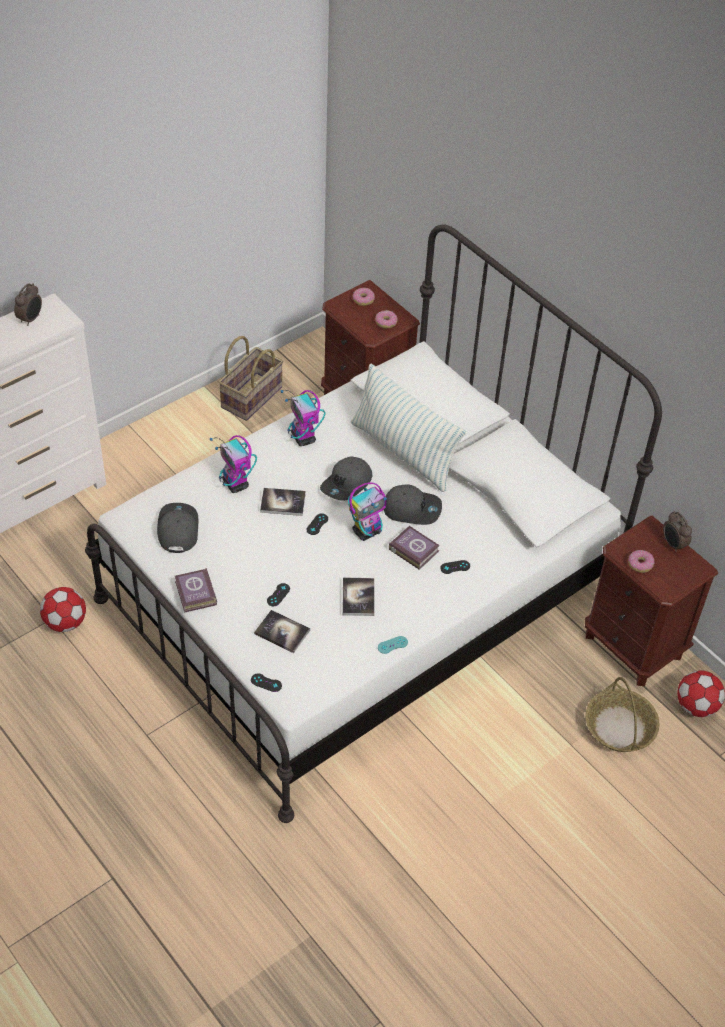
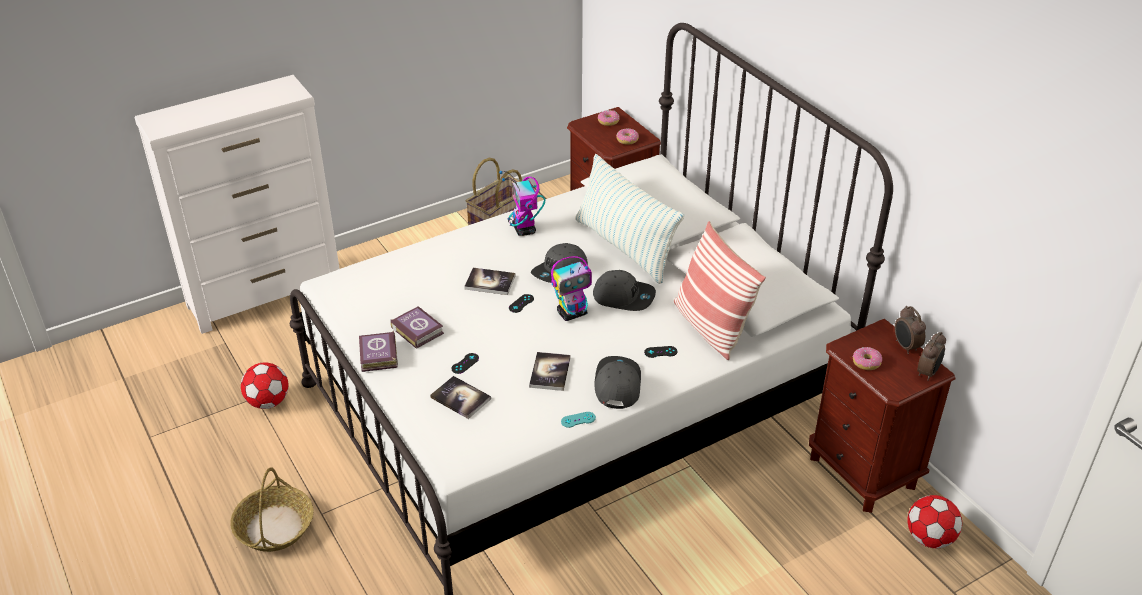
camera: 10 degrees right, 10 degrees down
(31, 319) = (263, 92): alarm clock -> alarm clock (928, 373)
(177, 530) = (376, 298): grey cap -> grey cap (617, 385)
(236, 484) = (446, 263): toy robot -> none
(266, 683) = (431, 445): black game controller -> none
(413, 549) = (618, 332): book -> book (417, 330)
(496, 536) = (710, 327): none -> pillow
(620, 728) = (839, 553): basket -> basket (275, 527)

